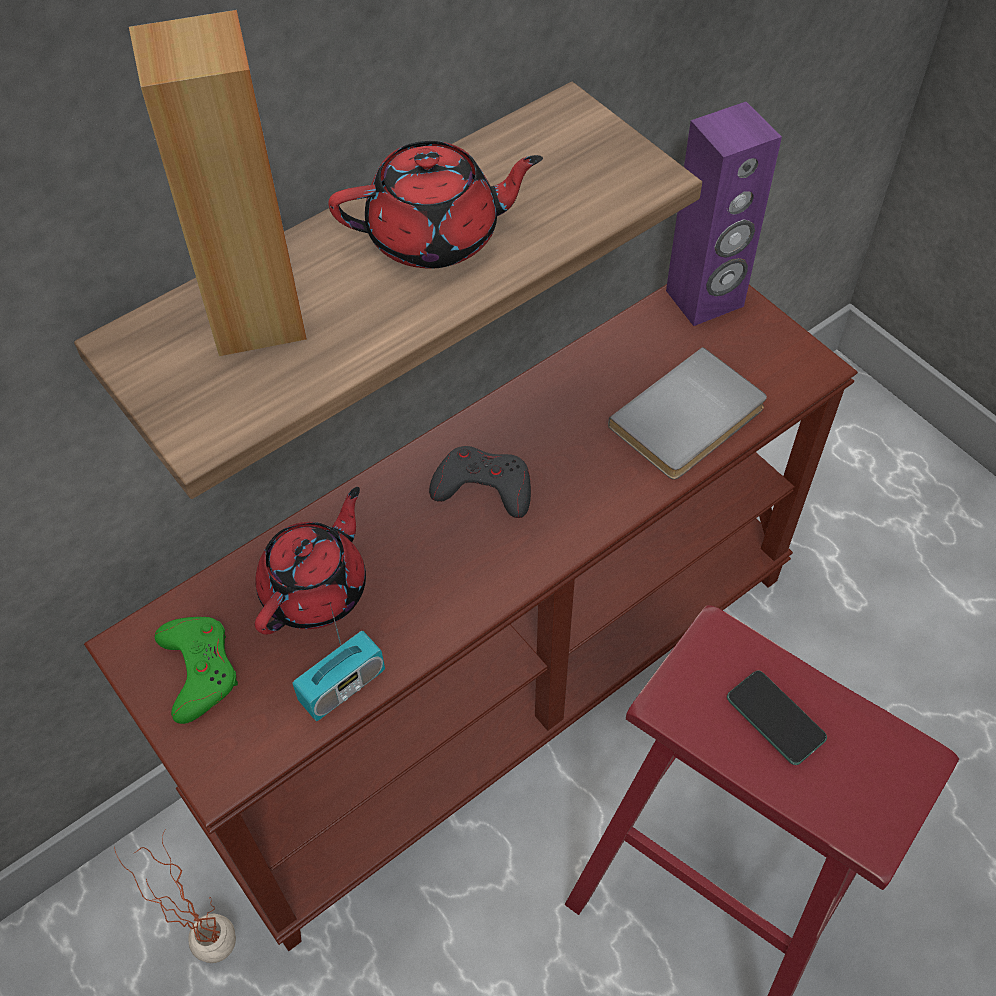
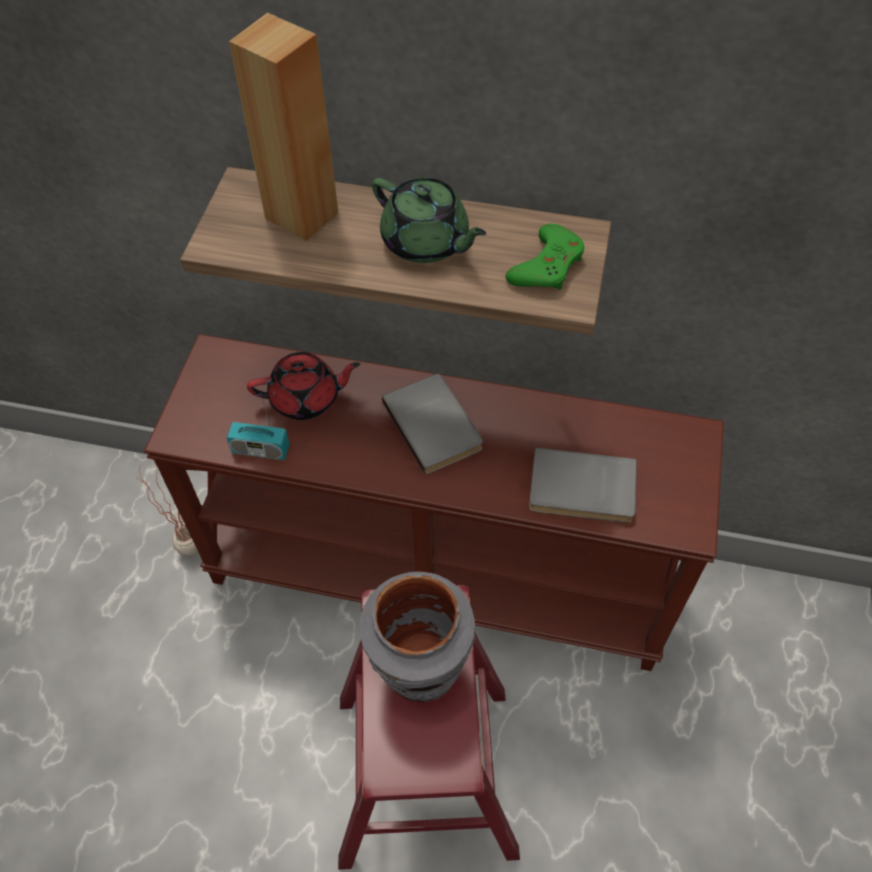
camera: 50 degrees right, 0 degrees up
(199, 669) = (221, 386): green game controller -> green game controller (547, 265)
(436, 236) = (426, 242): red teapot -> green teapot
(483, 487) = (435, 424): grey game controller -> grey book
(705, 299) = (682, 439): purple speaker -> none
(775, 718) = (420, 669): phone -> grey vase

